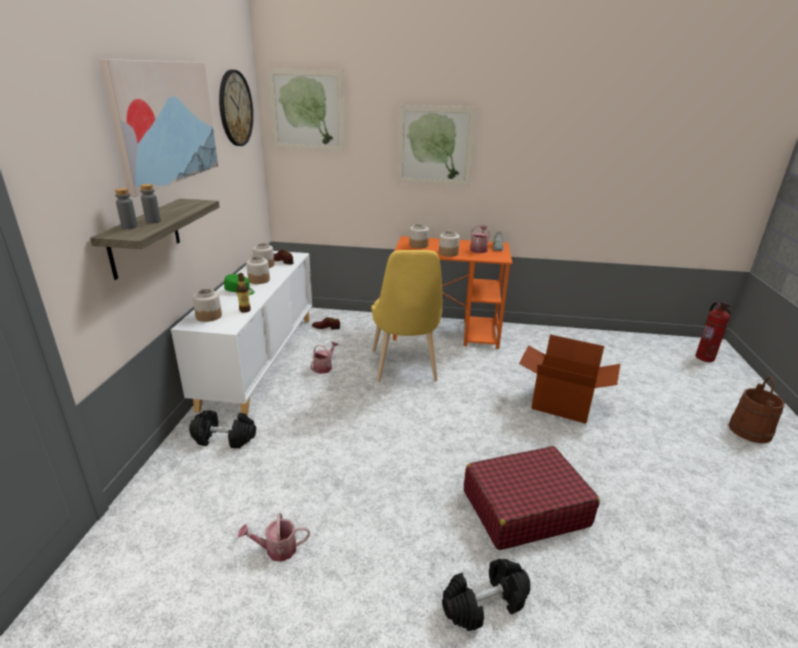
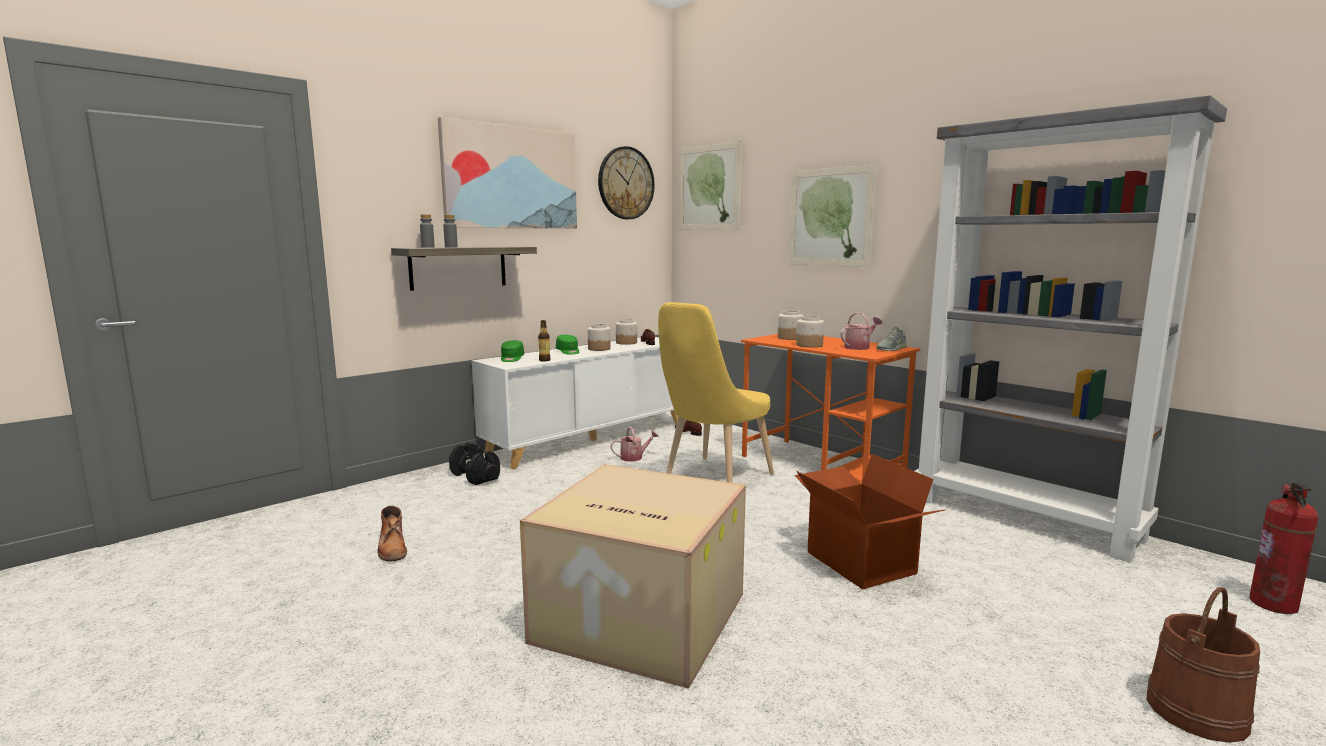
camera: 40 degrees right, 15 degrees down
(209, 316) = (512, 359): jar -> green cap
(276, 549) = (392, 548): watering can -> brown boot
(484, 603) = (467, 656): black dumbbell -> none
(524, 508) = (637, 618): red suitcase -> cardboard box
(581, 339) = (1026, 518): none -> grey bookcase

